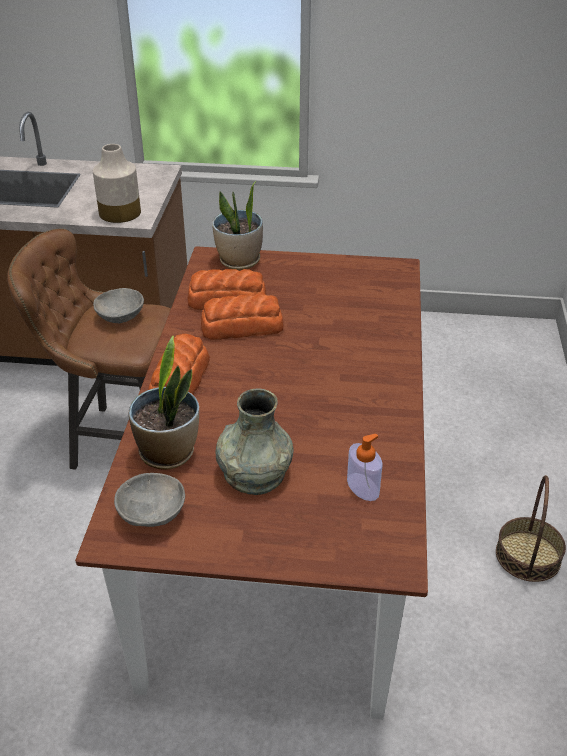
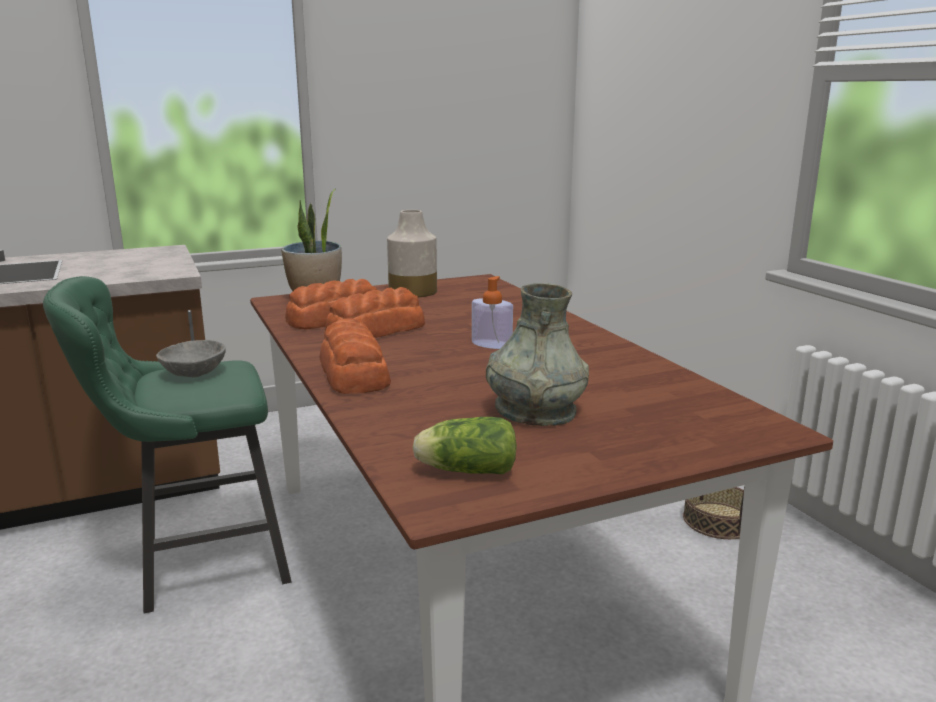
camera: 30 degrees left, 20 degrees down
(116, 440) = (192, 565): brown stool -> green stool
(119, 212) = (146, 272): beige vase -> beige vase (412, 291)
(152, 515) = (464, 470): grey bowl -> lettuce
(168, 453) = (414, 421): potted plant -> none
(363, 487) = (659, 393): soap dispenser -> soap dispenser (491, 344)

